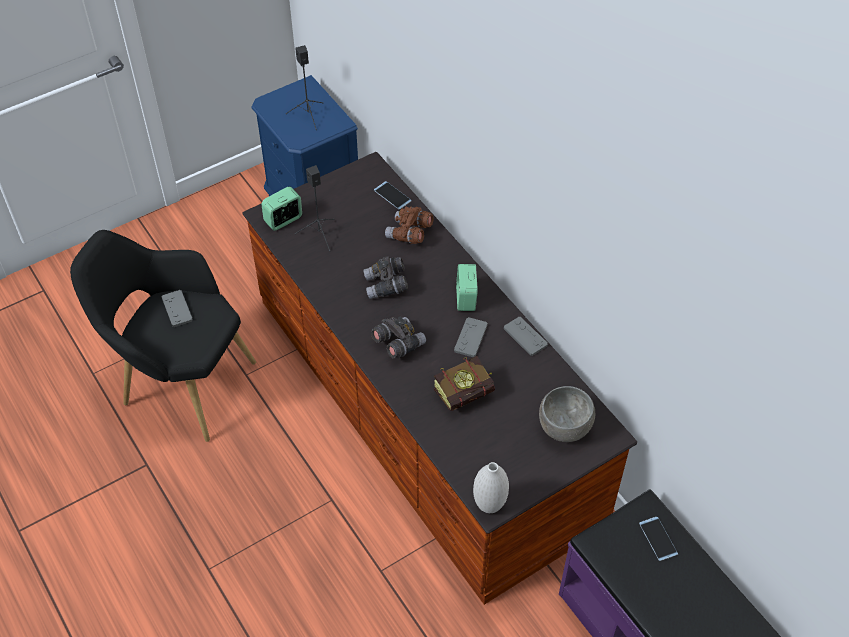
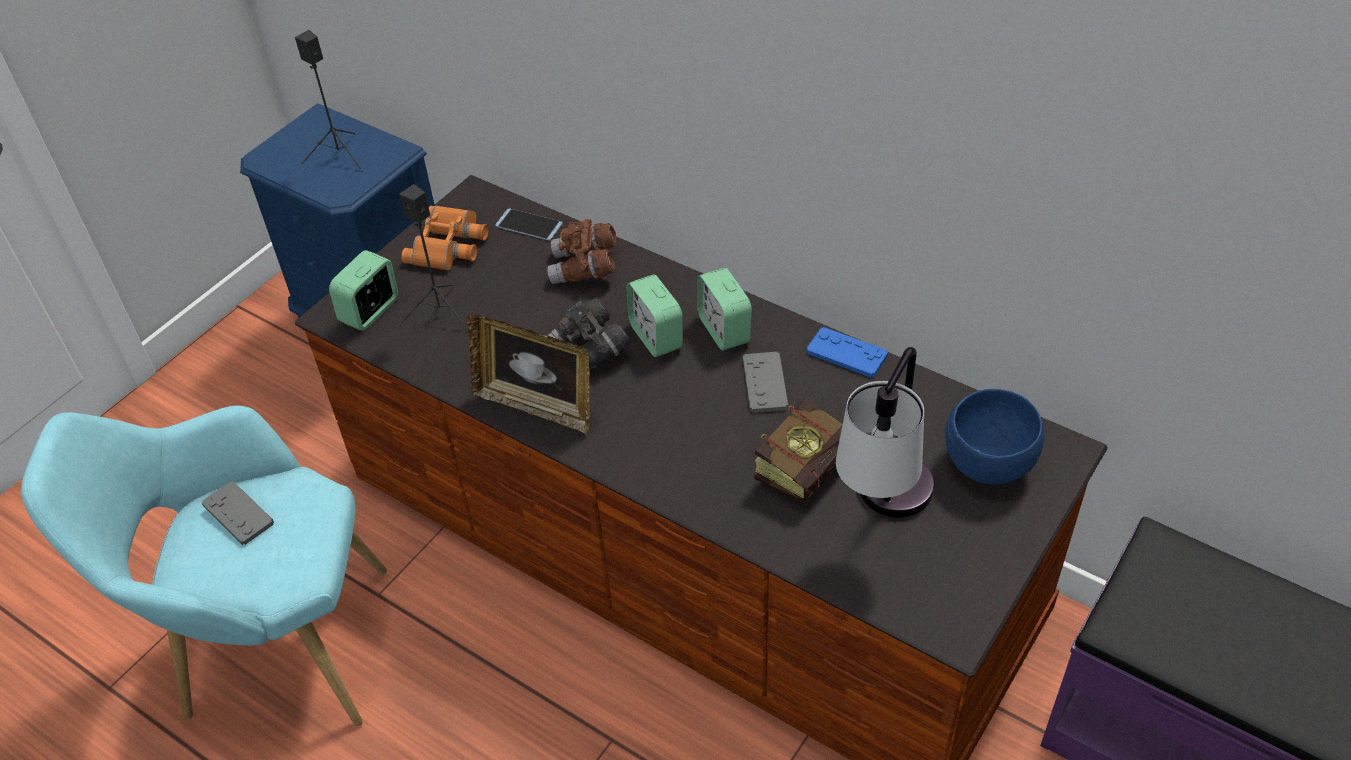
camera: 20 degrees left, 5 degrees down
(180, 383) = (272, 647): black armchair -> turquoise armchair
(343, 193) = (450, 245): none -> orange binoculars
(344, 306) = (536, 405): none -> picture frame
(398, 343) = (655, 431): grey binoculars -> none
(427, 289) = (656, 336): none -> alarm clock
(489, 506) = (949, 630): white vase -> none
(491, 434) = (884, 515): none -> table lamp
(525, 337) = (846, 353): grey game controller -> blue game controller
(564, 427) = (987, 463): grey bowl -> blue bowl
(658, 538) = (1206, 585): phone -> none

